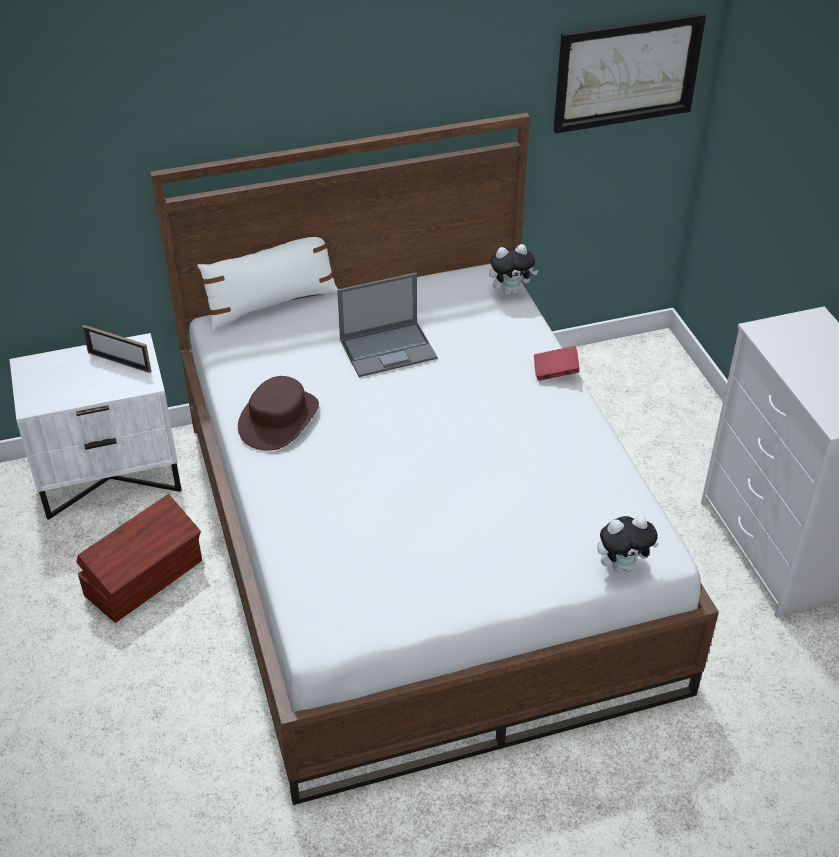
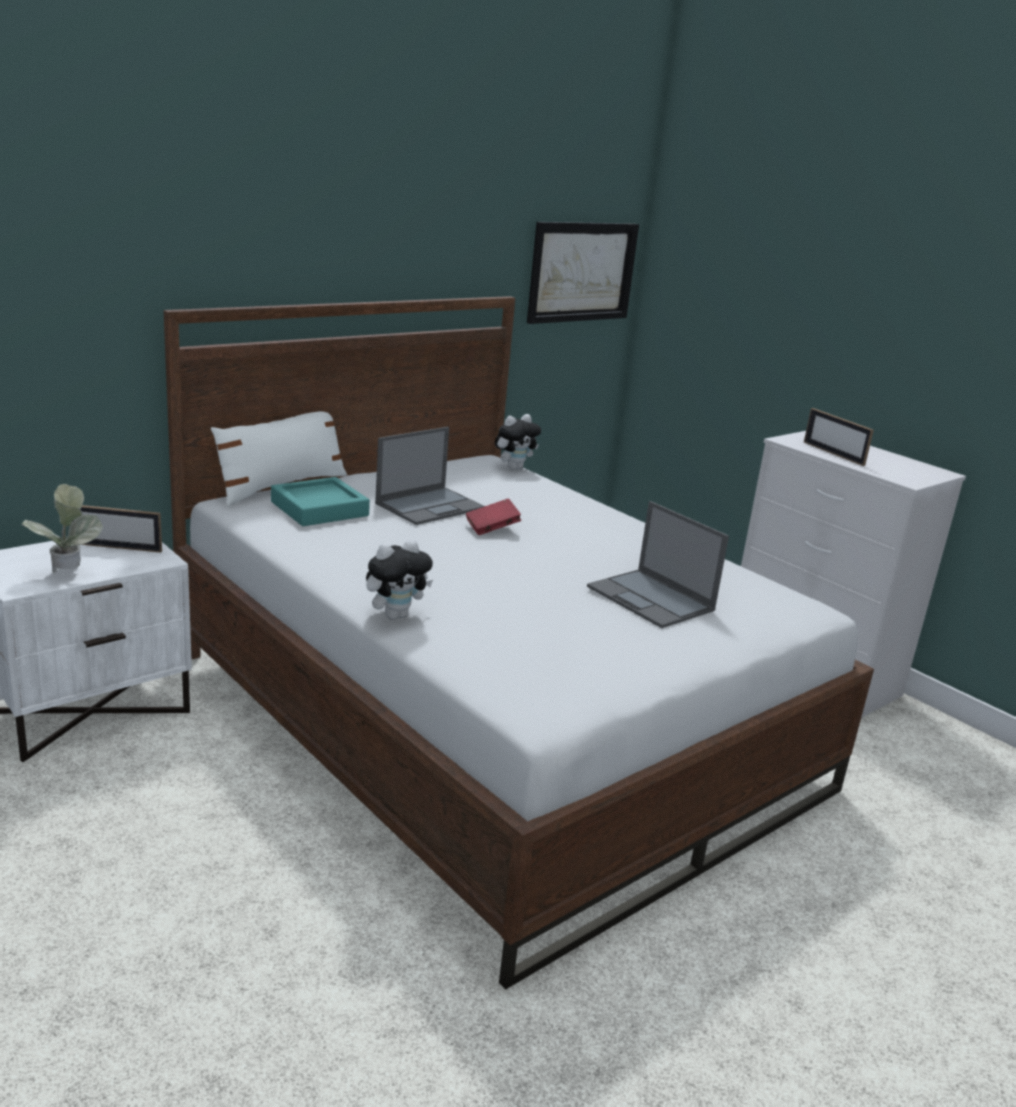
camera: 25 degrees left, 20 degrees down
(71, 393) = (68, 574): none -> potted plant
(146, 578) = (185, 797): brown storage box -> none
(278, 419) = (353, 558): brown hat -> none
(287, 343) = (319, 509): none -> turquoise tray
(508, 513) = (651, 599): none -> laptop
(555, 372) = (602, 510): red book -> red book (492, 528)
(622, 565) = (792, 622): plush toy -> plush toy (396, 615)
(795, 361) = (833, 453): none -> picture frame

